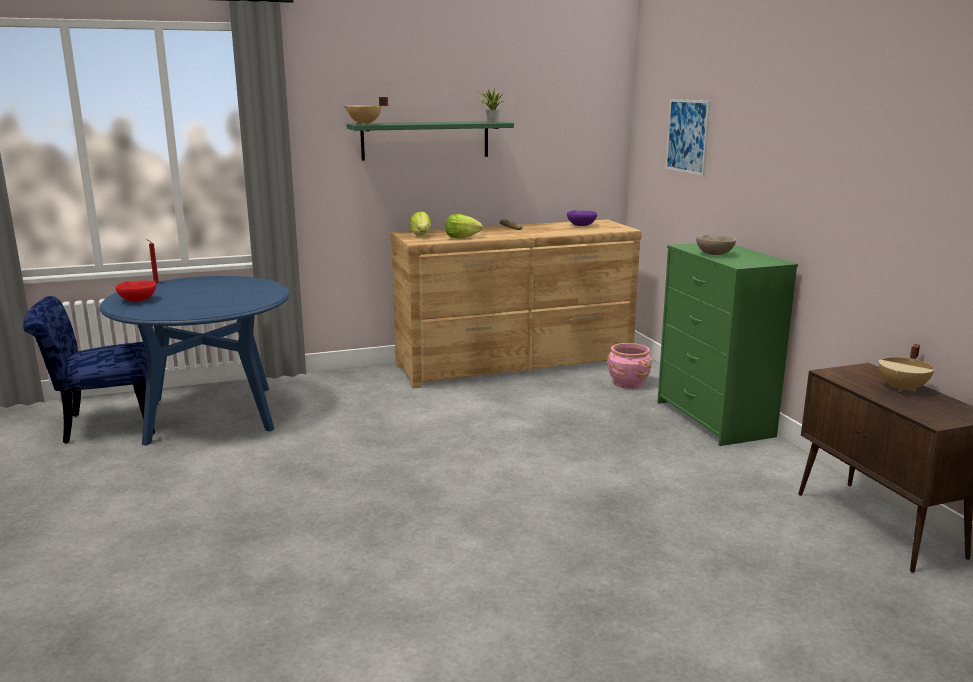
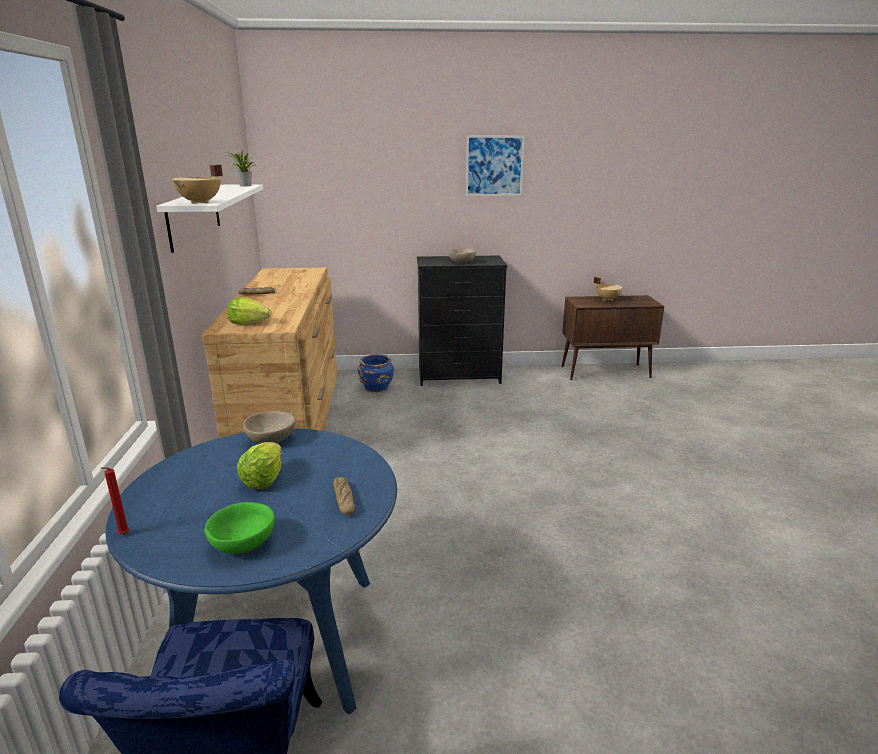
camera: 75 degrees left, 5 degrees up
(138, 300) = (243, 544): red bowl -> green bowl
(180, 311) = (344, 500): none -> bread
(266, 289) = (271, 440): none -> beige bowl
(425, 140) = (194, 215): green shelf -> white shelf
(461, 237) = (283, 311): lettuce -> lettuce (264, 479)
(581, 225) = (282, 276): purple bowl -> none
(628, 383) = (376, 387): pink planter -> blue planter
(687, 136) = (352, 182): picture -> picture (494, 166)
(714, 419) = (459, 376): green dresser -> black dresser

